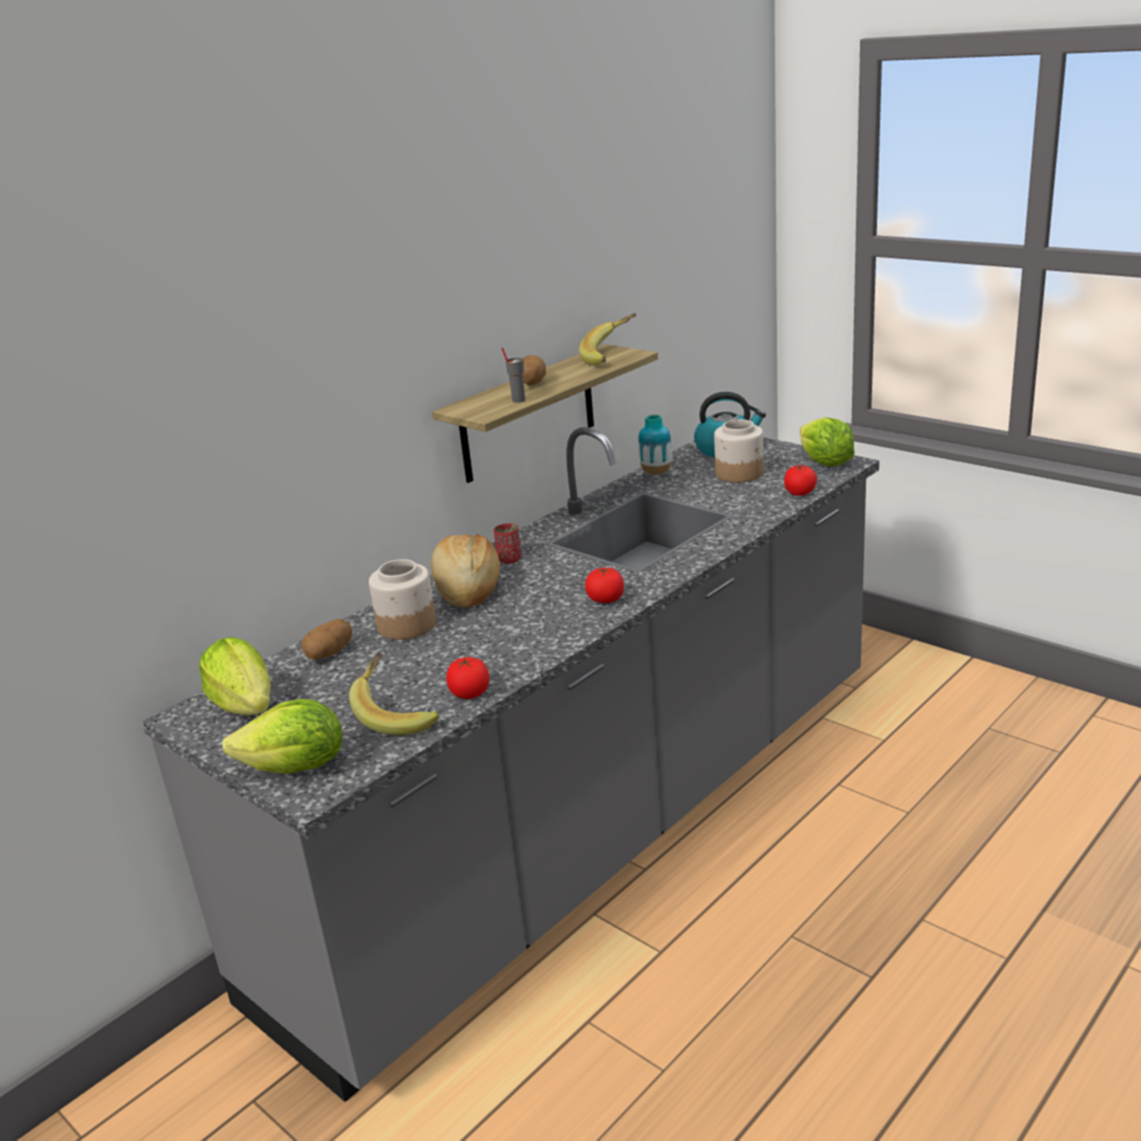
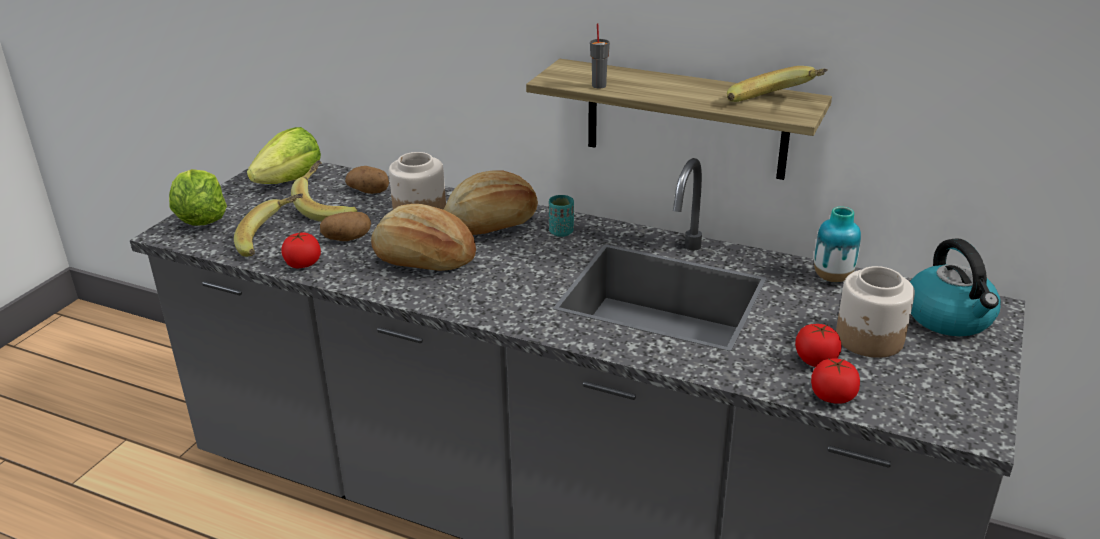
camera: 70 degrees right, 5 degrees up
(348, 678) = (328, 208): none -> banana
(509, 559) = (561, 232): red cup -> turquoise cup
(511, 626) = (423, 260): none -> bread
(532, 383) = (658, 83): potato -> potato (347, 238)
(605, 600) = (485, 300): tomato -> tomato (815, 360)
(825, 464) = (956, 409): lettuce -> none

